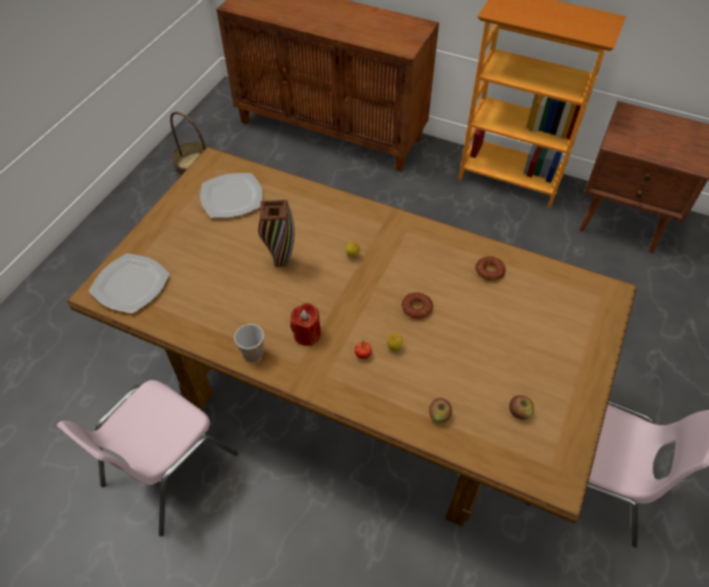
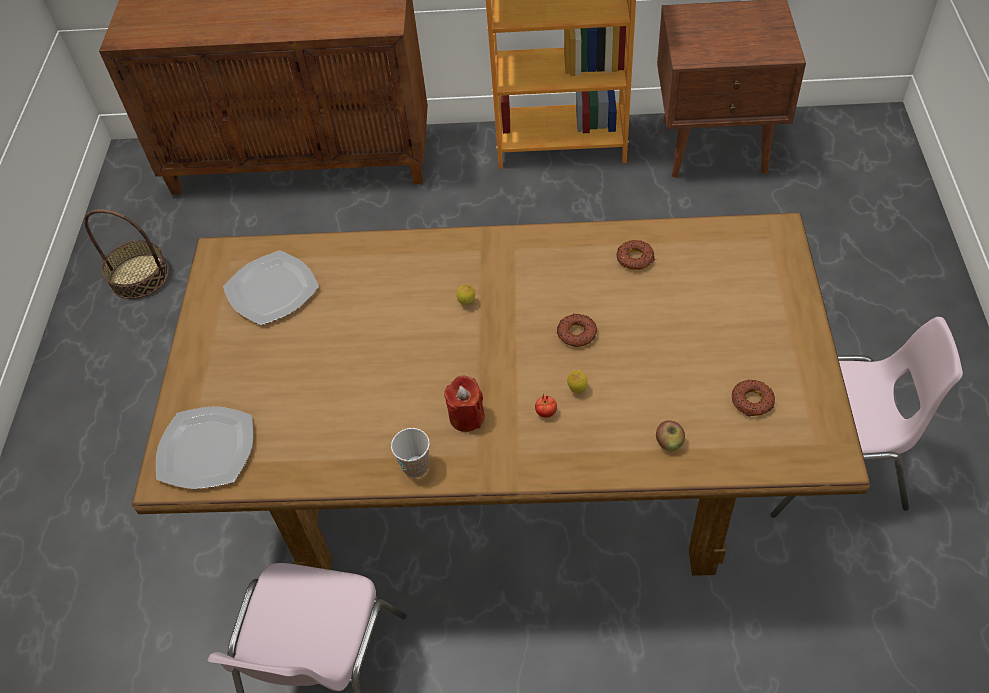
camera: 20 degrees left, 0 degrees up
(280, 262) = (383, 344): brown vase -> none
(519, 412) = (752, 401): apple -> donut

